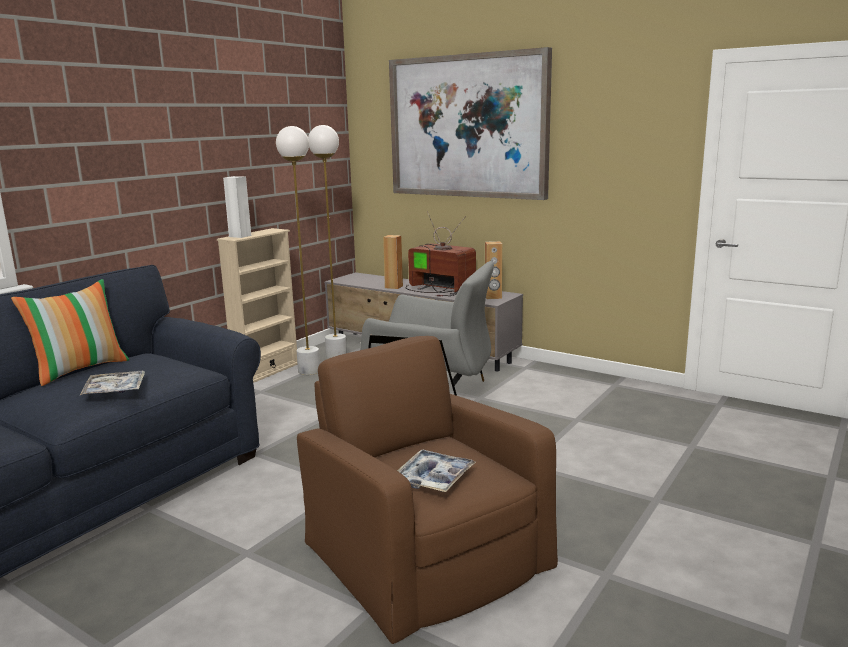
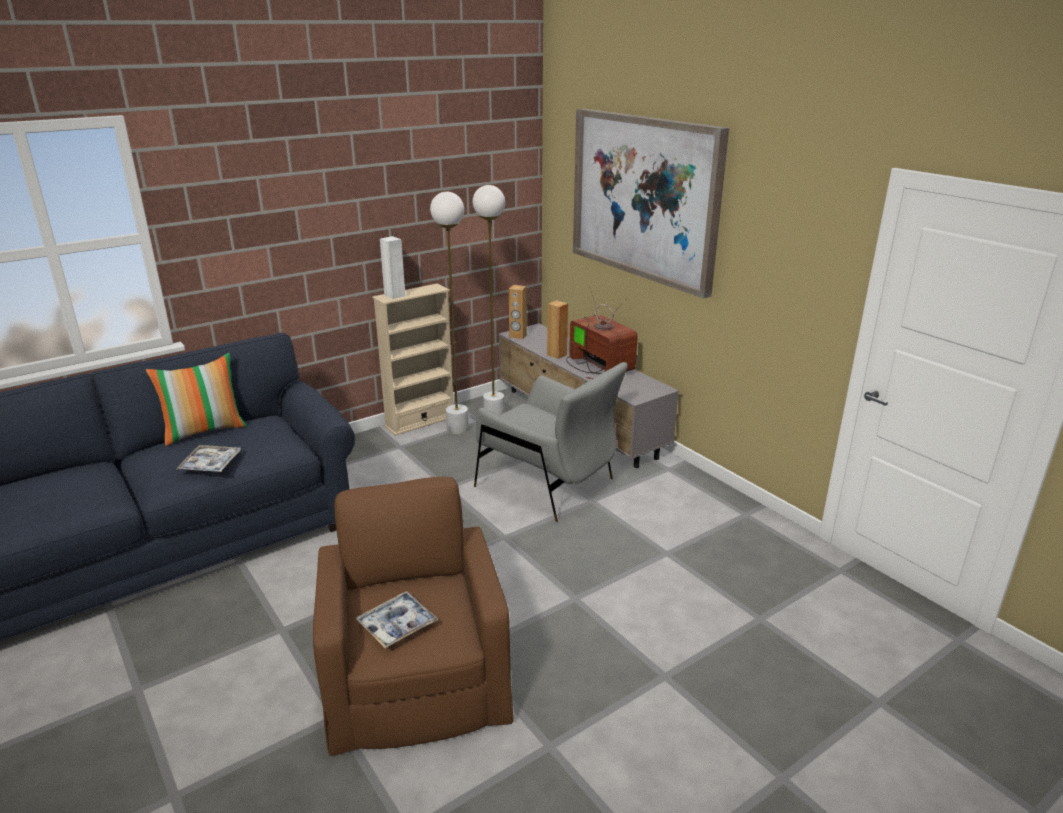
camera: 20 degrees right, 10 degrees up
(493, 297) = (642, 390): brown speaker -> brown speaker (518, 336)

